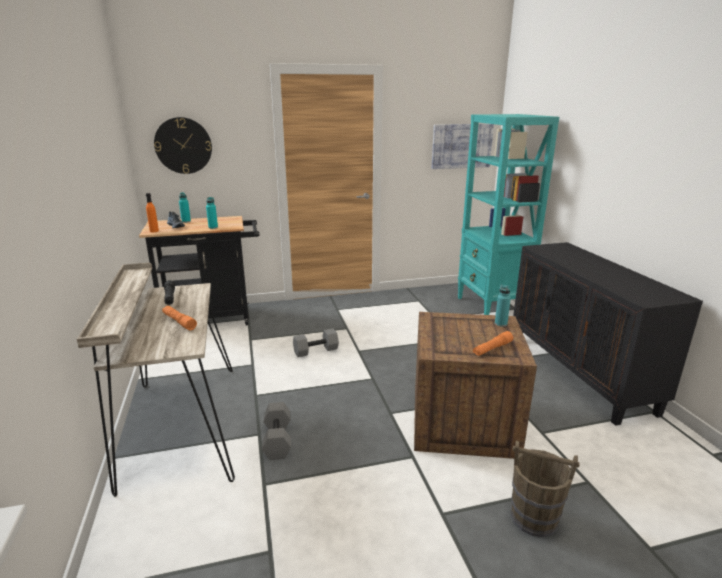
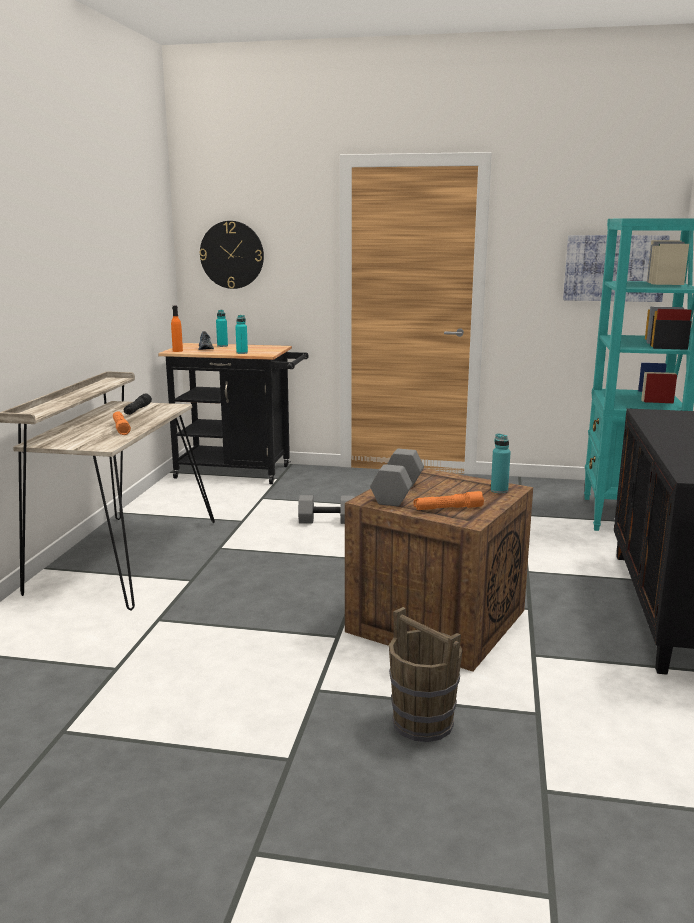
camera: 25 degrees right, 5 degrees down
(278, 440) = (206, 589): grey dumbbell -> grey dumbbell (398, 493)

